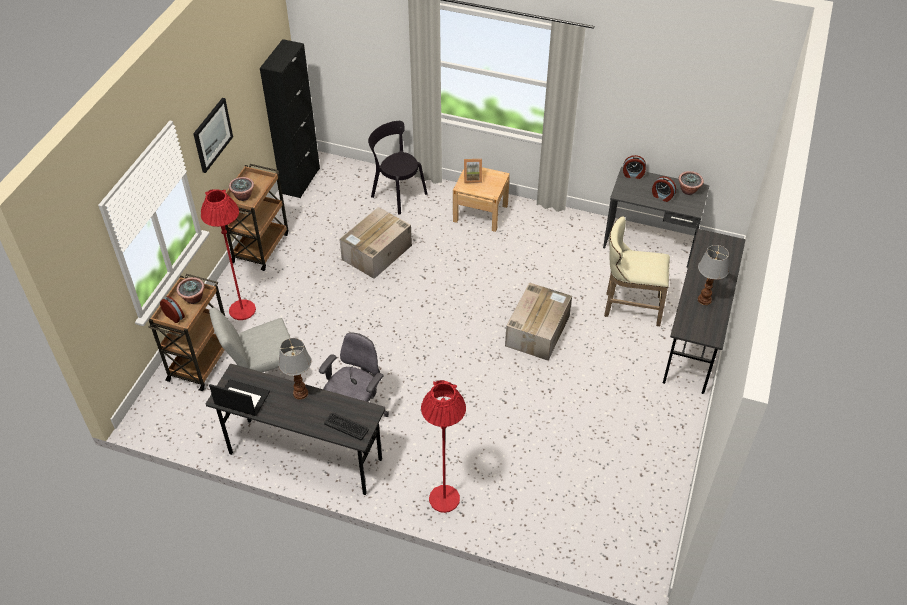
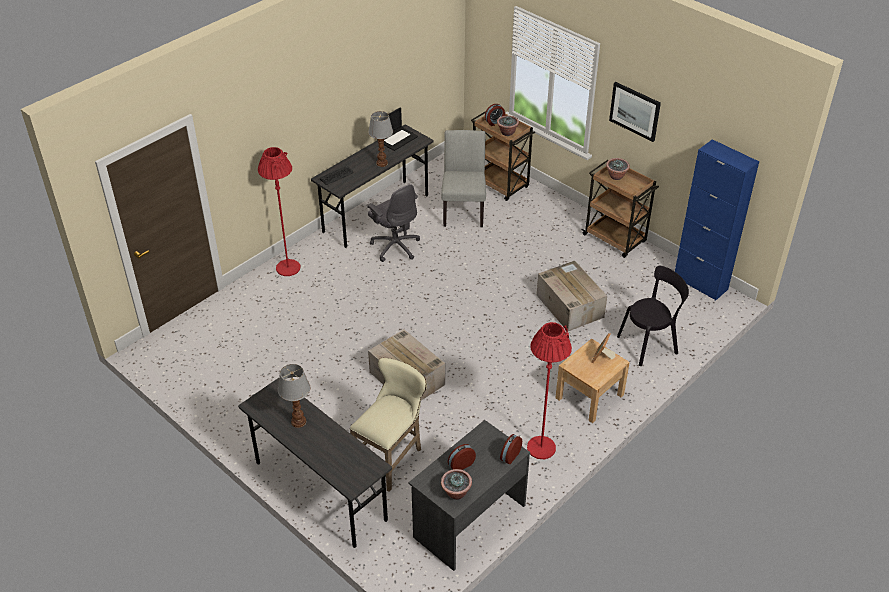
camera: 115 degrees right, 5 degrees down
(242, 310) = (542, 214): red floor lamp -> red floor lamp (541, 448)
(300, 180) = (700, 283): black cabinet -> blue cabinet

